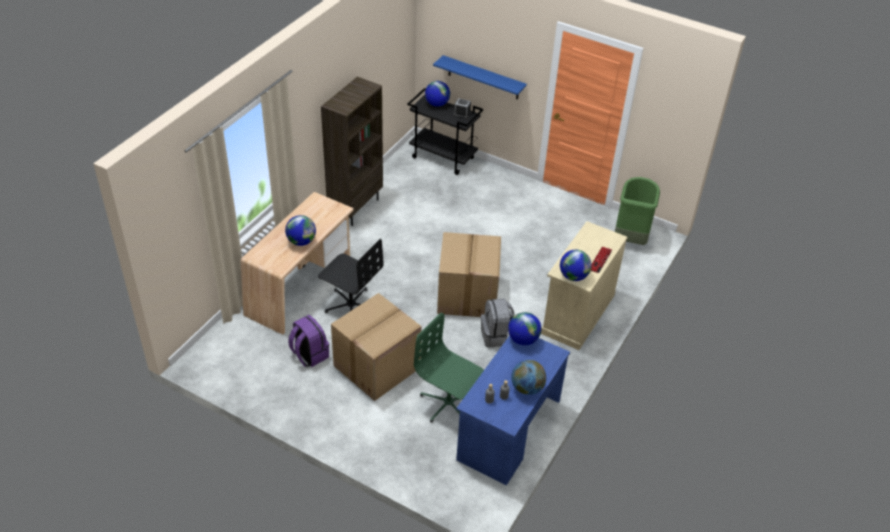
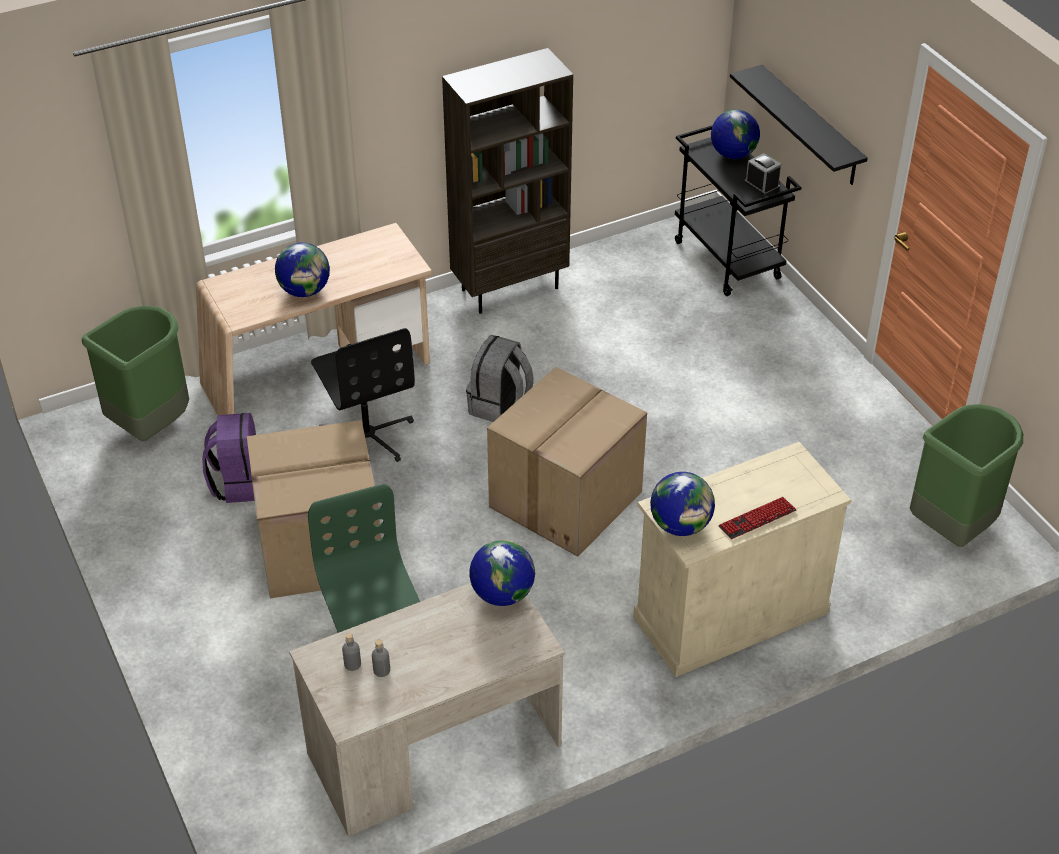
camera: 35 degrees right, 0 degrees up
(236, 346) = (151, 425): none -> green trash can
(483, 78) = (810, 126): blue shelf -> black shelf
(497, 336) = (554, 587): grey backpack -> grey backpack (499, 406)
(508, 430) = (433, 750): blue desk -> beige desk
(527, 388) = (431, 676): globe -> none

